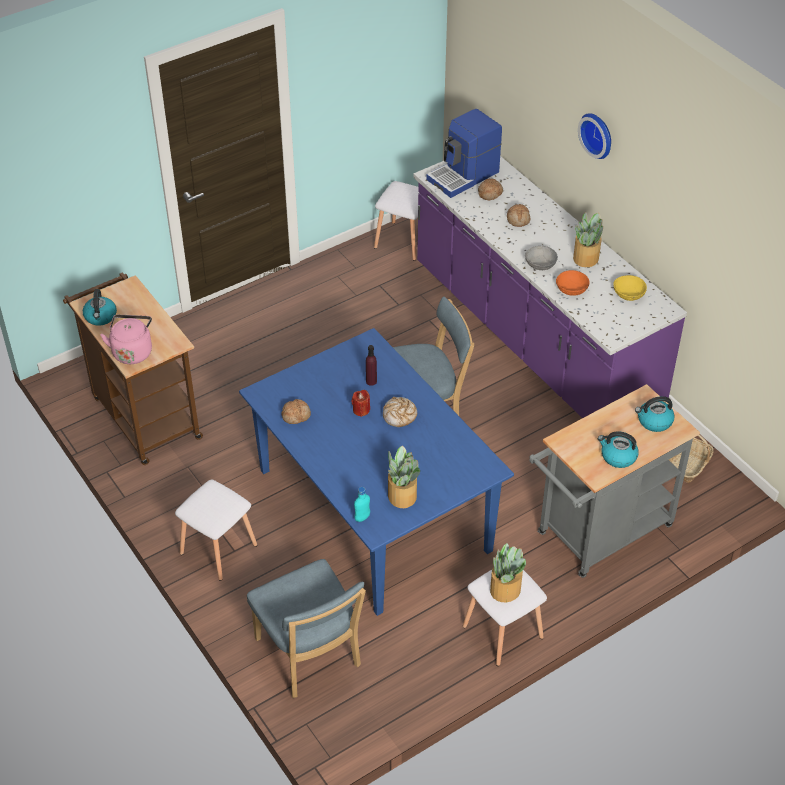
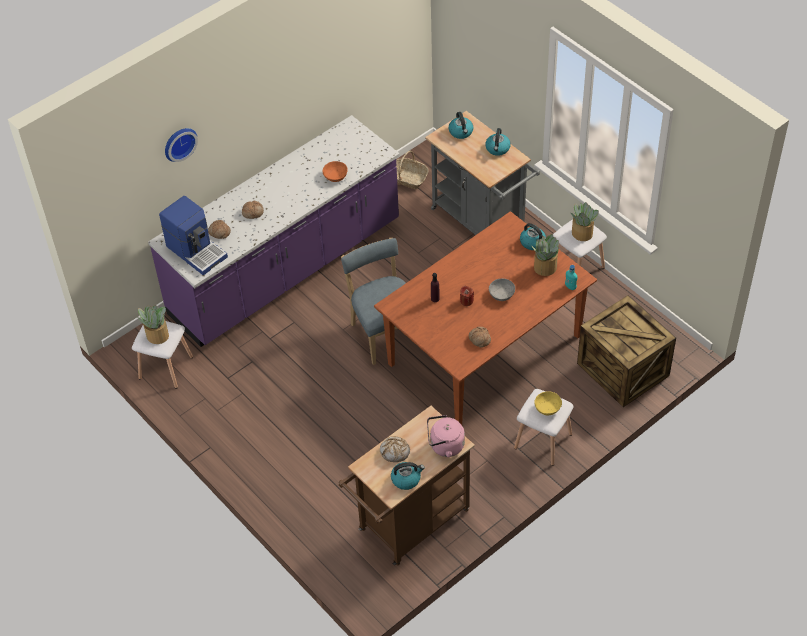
camera: 95 degrees left, 5 degrees up
(310, 656) = (624, 369): blue chair -> crate
(375, 510) = (484, 349): blue dining table -> brown dining table
(399, 415) = (468, 278): bread -> bread (395, 451)
(450, 489) = (533, 242): none -> kettle
(540, 265) = (308, 195): grey bowl -> grey bowl (502, 294)
(586, 257) = (297, 170): potted plant -> potted plant (157, 335)
(598, 134) = (242, 109): wall clock -> wall clock (179, 143)
(628, 295) = (337, 145): yellow bowl -> yellow bowl (548, 408)

